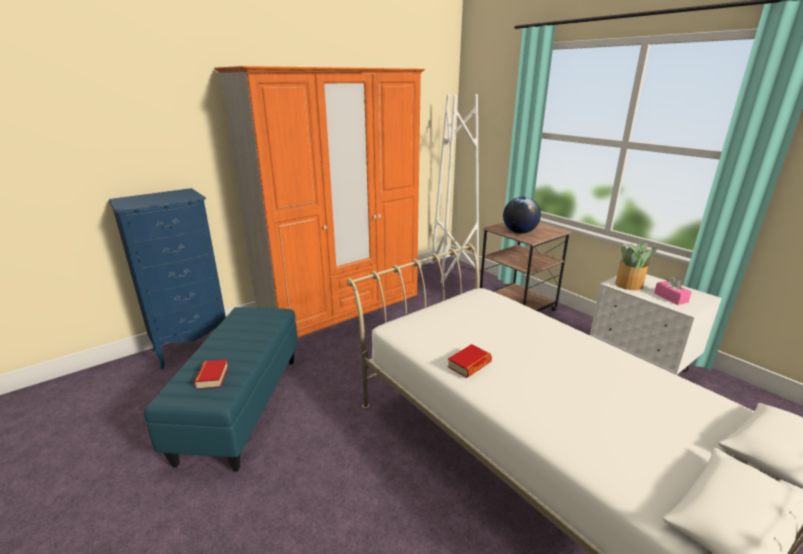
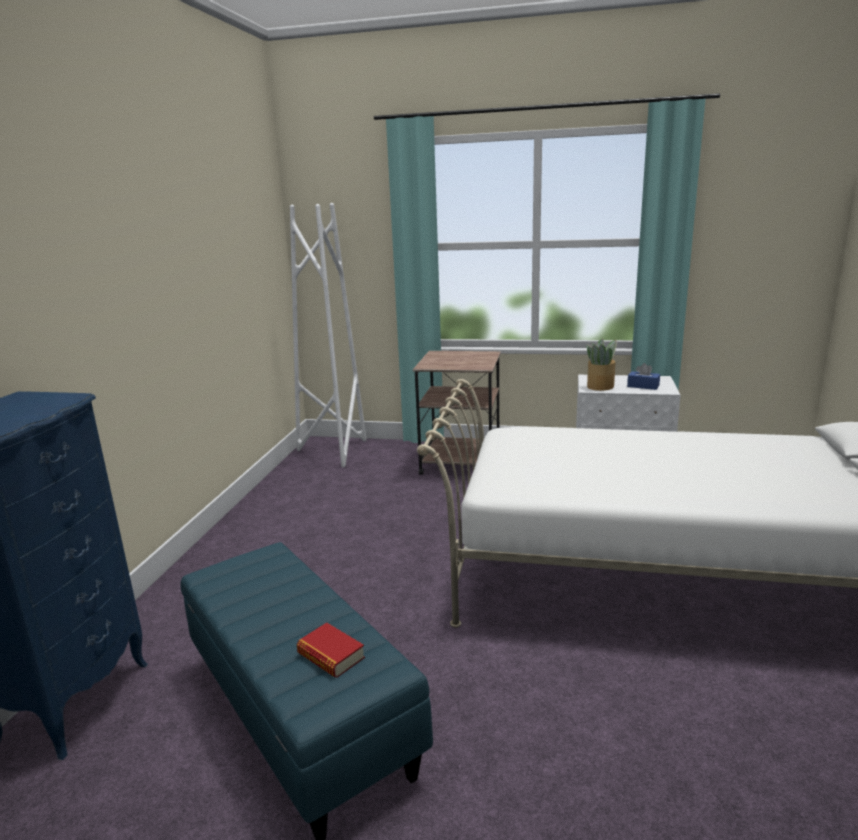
camera: 40 degrees left, 5 degrees down
(342, 306) = (251, 540): orange wardrobe -> none
(469, 365) = (623, 486): book -> none
(519, 232) = (458, 364): globe -> none
(670, 297) = (643, 386): pink tissue box -> blue tissue box

